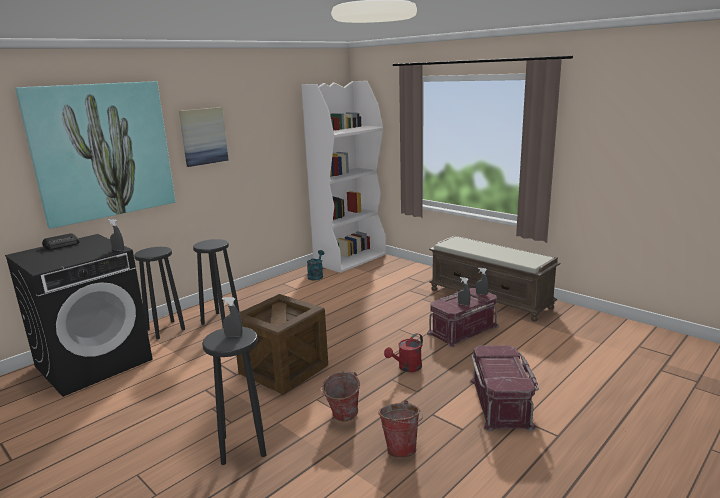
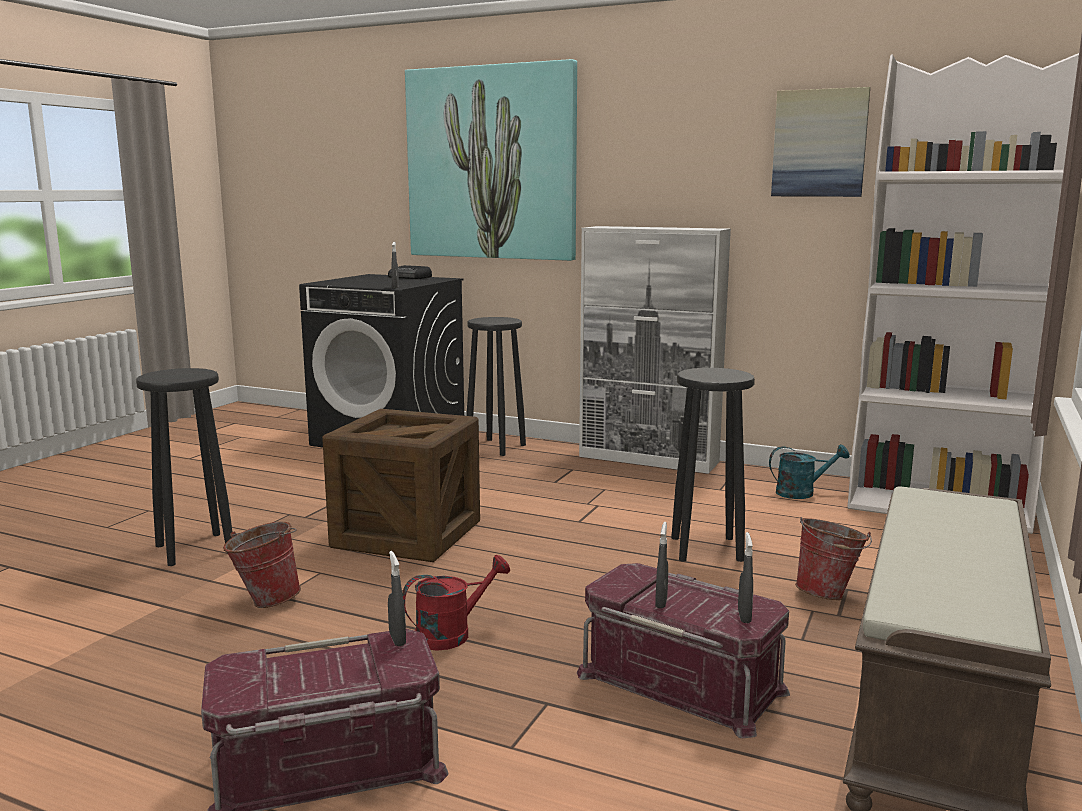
camera: 70 degrees right, 5 degrees down
(203, 136) = (648, 158): picture -> picture (819, 143)
(220, 320) = (549, 467): black stool -> black stool (706, 548)
(233, 336) = (182, 375): grey spray bottle -> grey spray bottle (397, 639)
(239, 295) = (649, 459): none -> white cabinet
(401, 447) = (169, 663): bucket -> bucket (829, 594)
(407, 368) = (452, 634): red watering can -> red watering can turned 120 degrees clockwise

